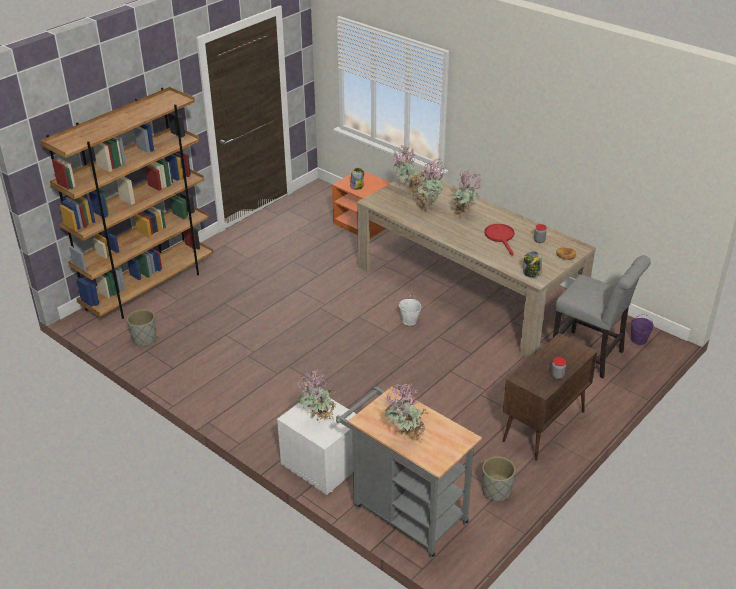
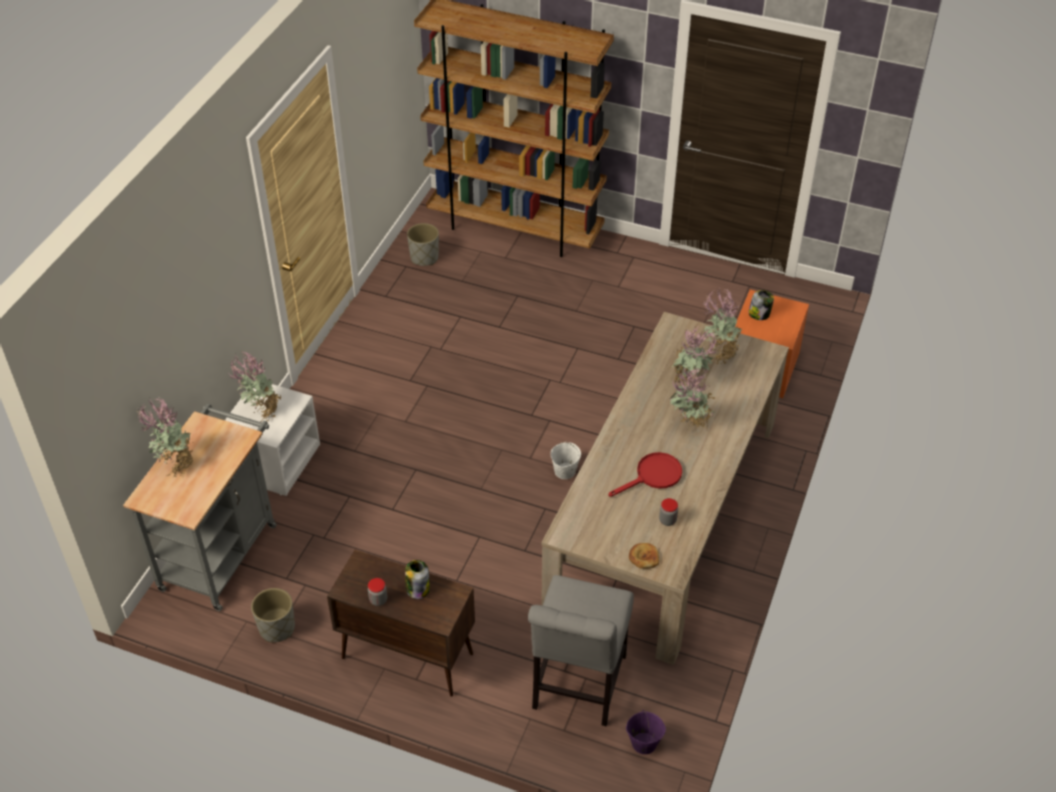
camera: 70 degrees right, 10 degrees up
(531, 273) = (576, 526): jar -> jar (417, 588)

